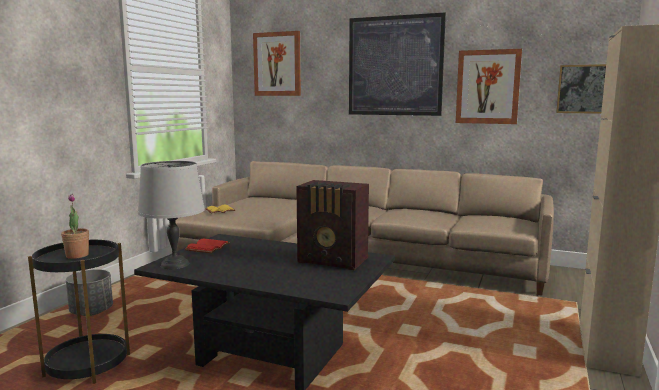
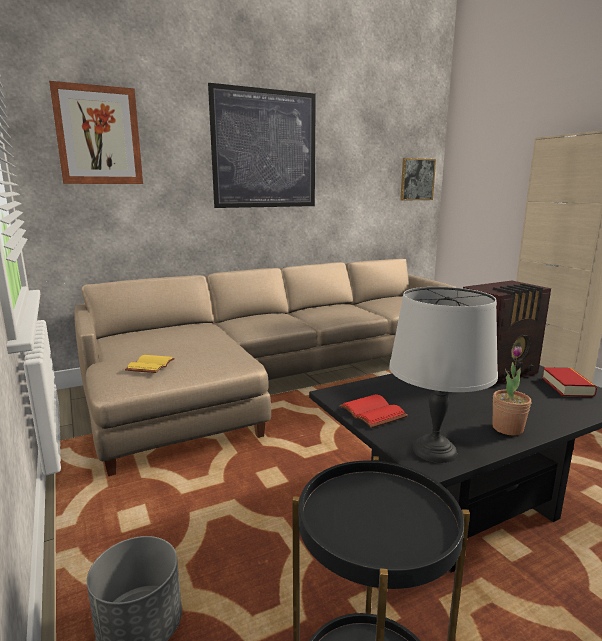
camera: 50 degrees left, 5 degrees up
(77, 255) = (379, 515): potted plant -> potted plant (507, 428)
(340, 280) = (567, 387): none -> book
(488, 87) = (352, 176): picture -> none

